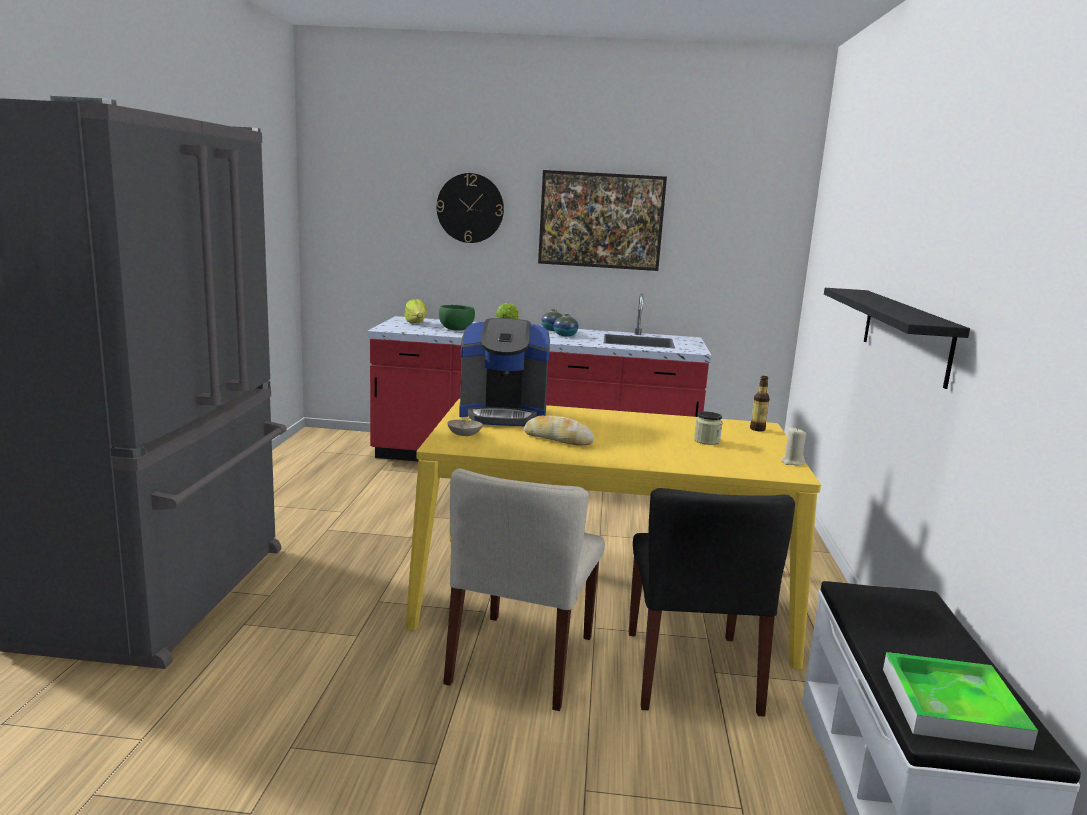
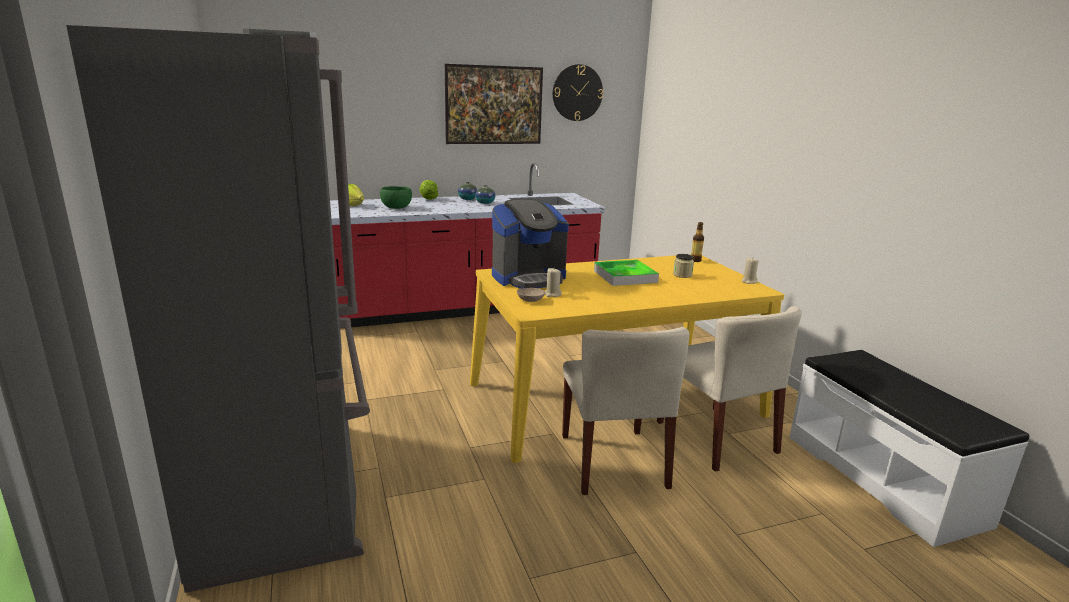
camera: 25 degrees left, 5 degrees up
(470, 208) = (383, 99): wall clock -> wall clock (577, 93)
(499, 433) = (552, 294): none -> beige candle
(557, 439) = (596, 291): bread -> none
(691, 672) = (717, 437): black chair -> beige chair
(905, 334) = (787, 183): black shelf -> none
(952, 706) = (950, 417): tray -> tray (625, 276)

